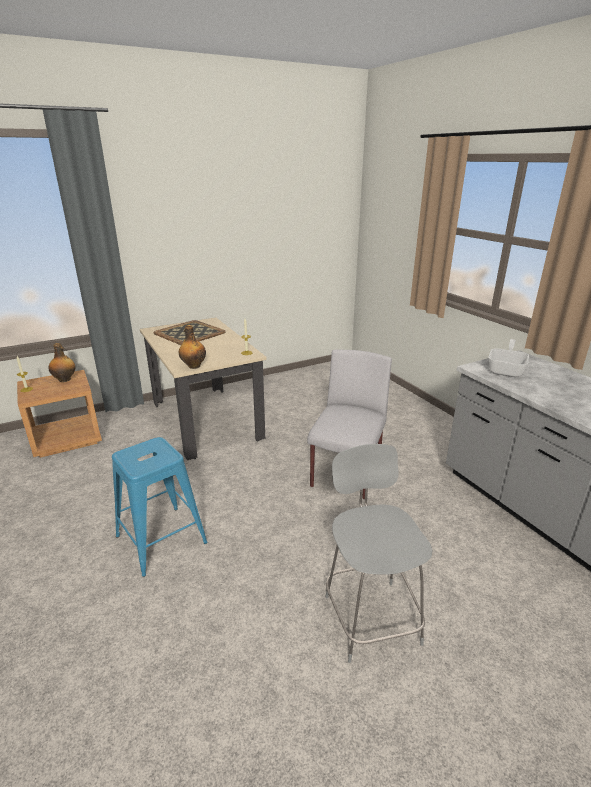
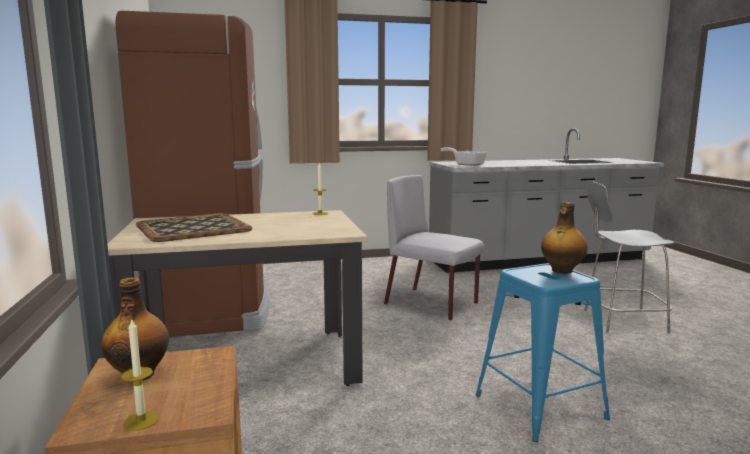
camera: 75 degrees left, 15 degrees down
(193, 366) = (343, 229): bottle -> bottle (561, 271)
(290, 387) = (213, 306): none -> brown fridge

